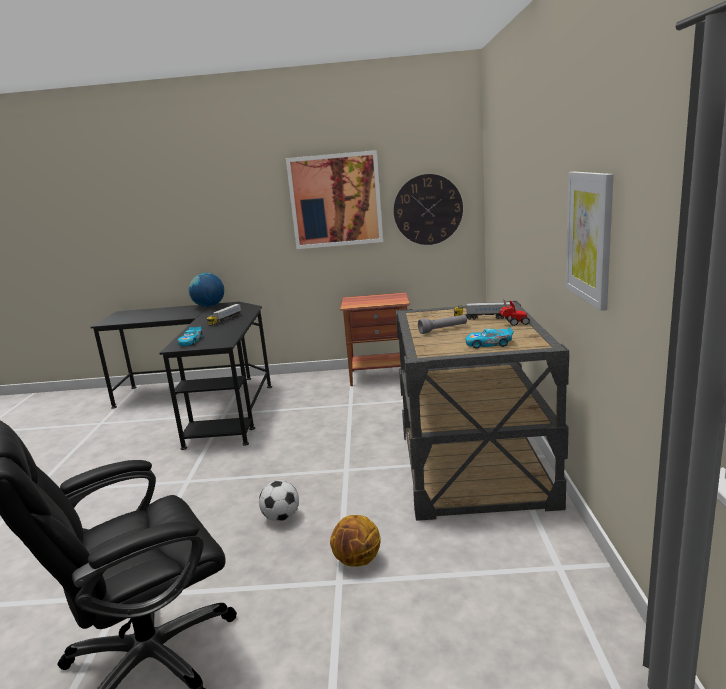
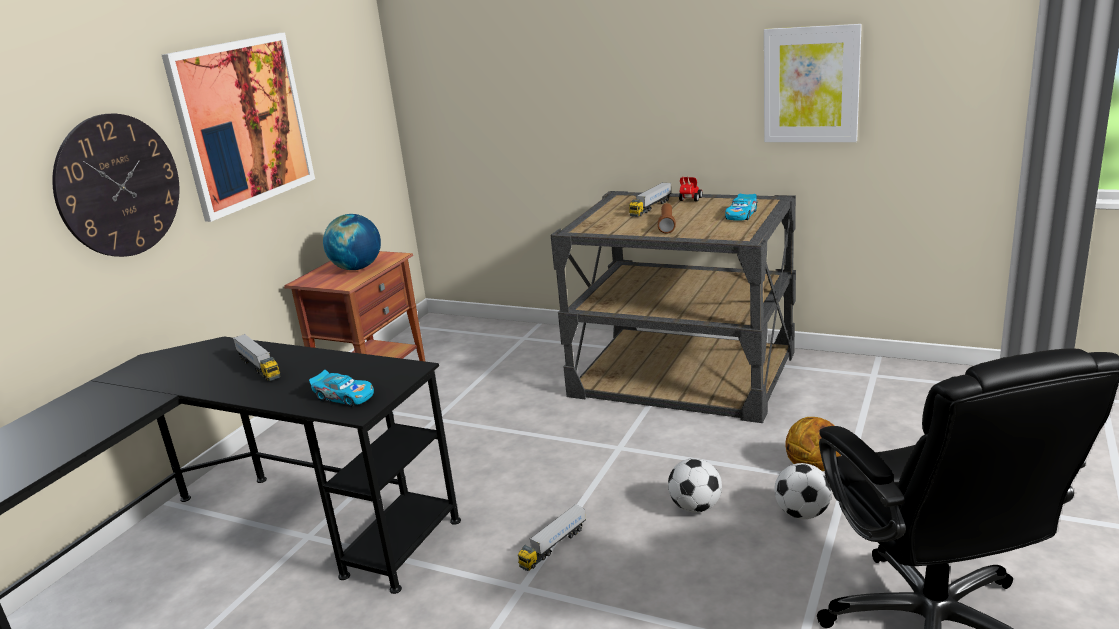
camera: 65 degrees left, 5 degrees up
(209, 306) = (113, 382): globe -> globe (357, 268)
(227, 479) = (553, 546): none -> toy truck
(286, 567) = (802, 513): none -> football
(428, 209) = (347, 119): wall clock -> wall clock (118, 185)
(443, 330) = (667, 224): grey flashlight -> brown flashlight

